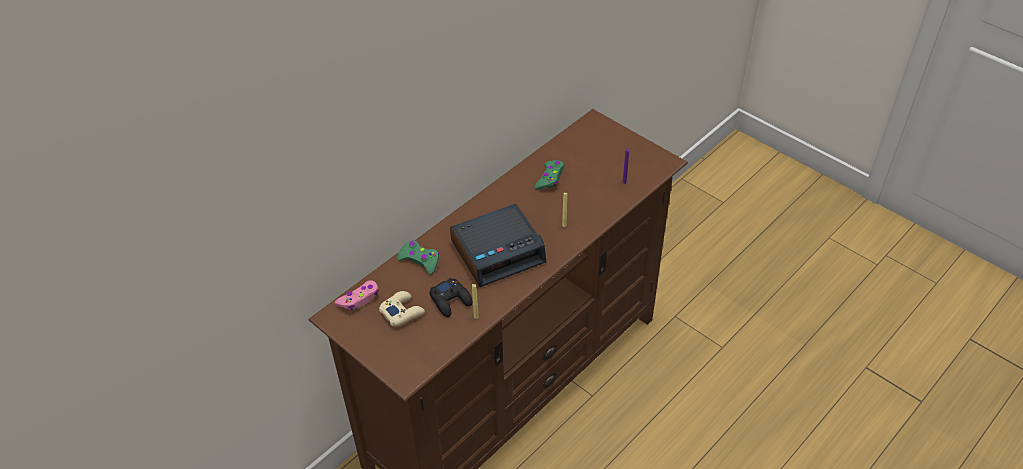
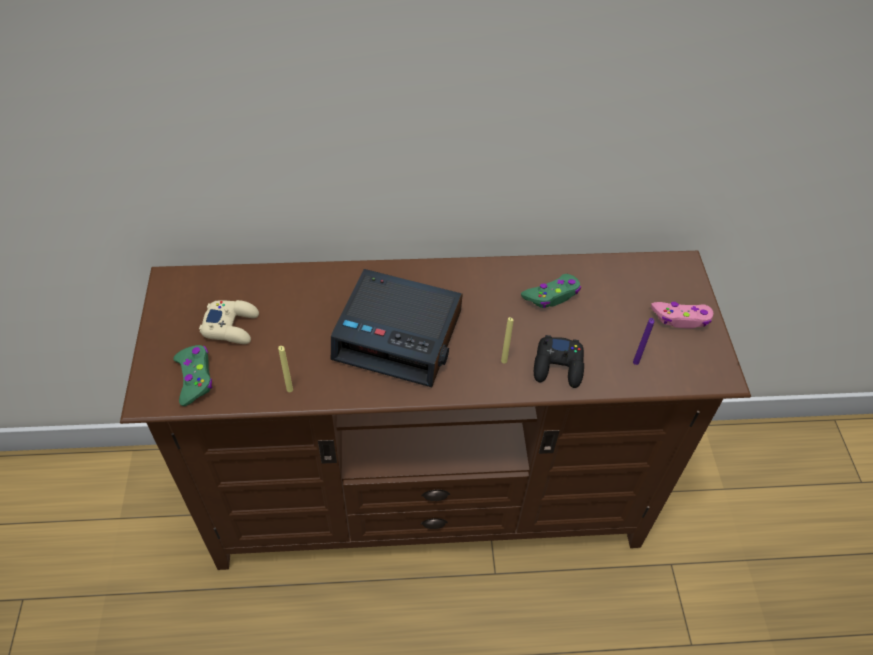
camera: 40 degrees right, 5 degrees up
(359, 299) = (213, 282): pink game controller -> pink game controller (681, 318)
(420, 260) = (313, 285): green game controller -> green game controller (195, 378)
(451, 300) = (288, 351): black game controller -> black game controller (558, 366)

